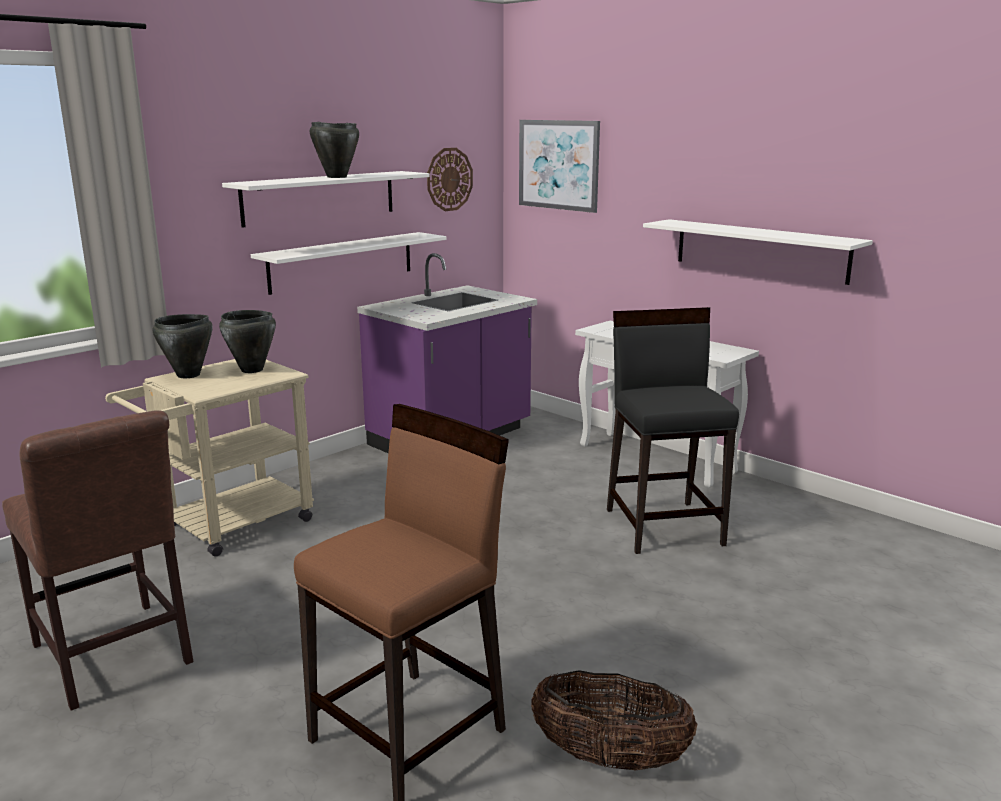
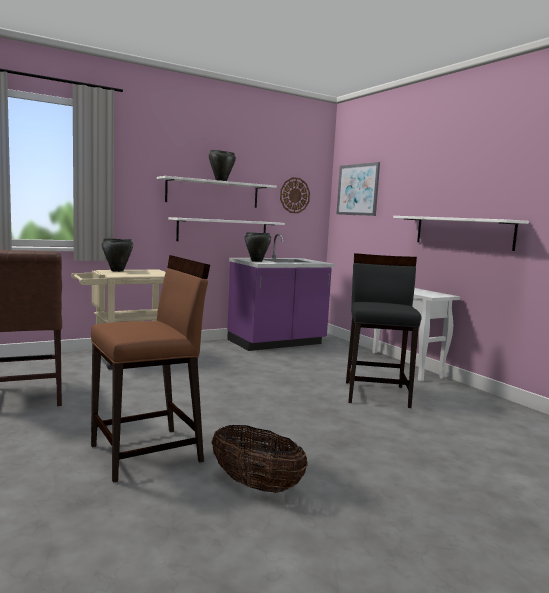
camera: 15 degrees right, 10 degrees down
(252, 370) = (150, 272): black cooking pot -> black cooking pot (256, 261)

